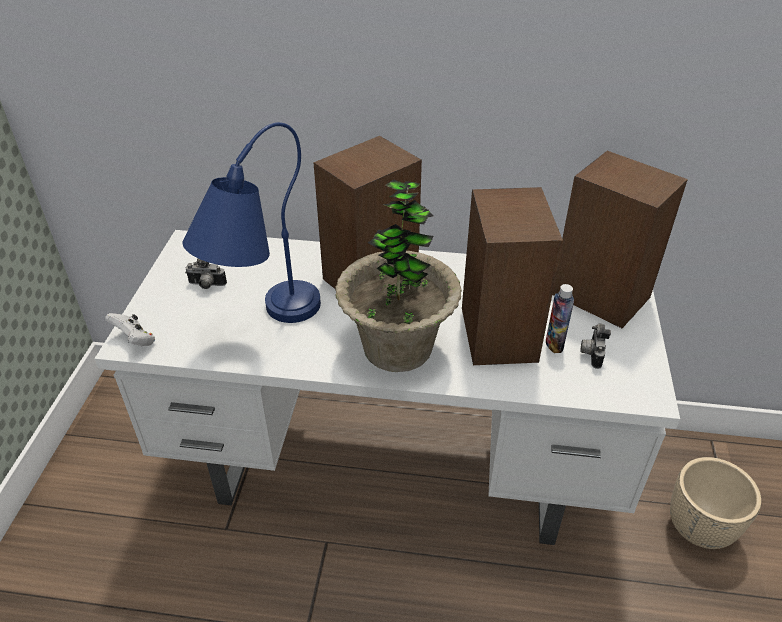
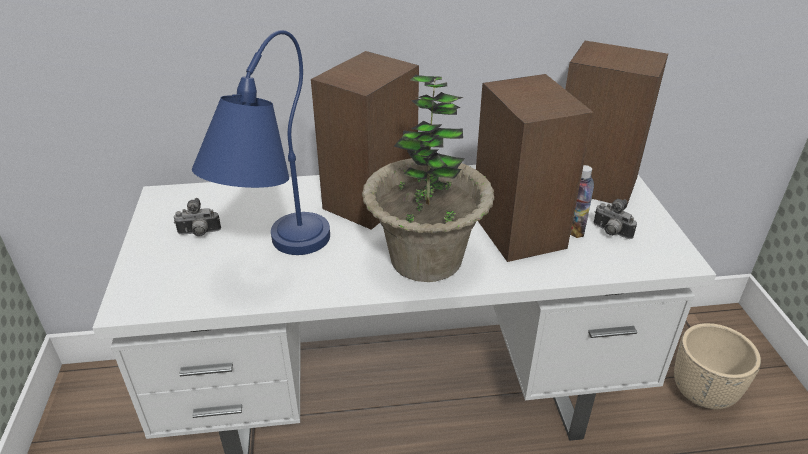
camera: 15 degrees left, 5 degrees down
(135, 340) = (136, 300): white game controller -> none
(591, 353) = (610, 232): camera -> camera turned 45 degrees counterclockwise

